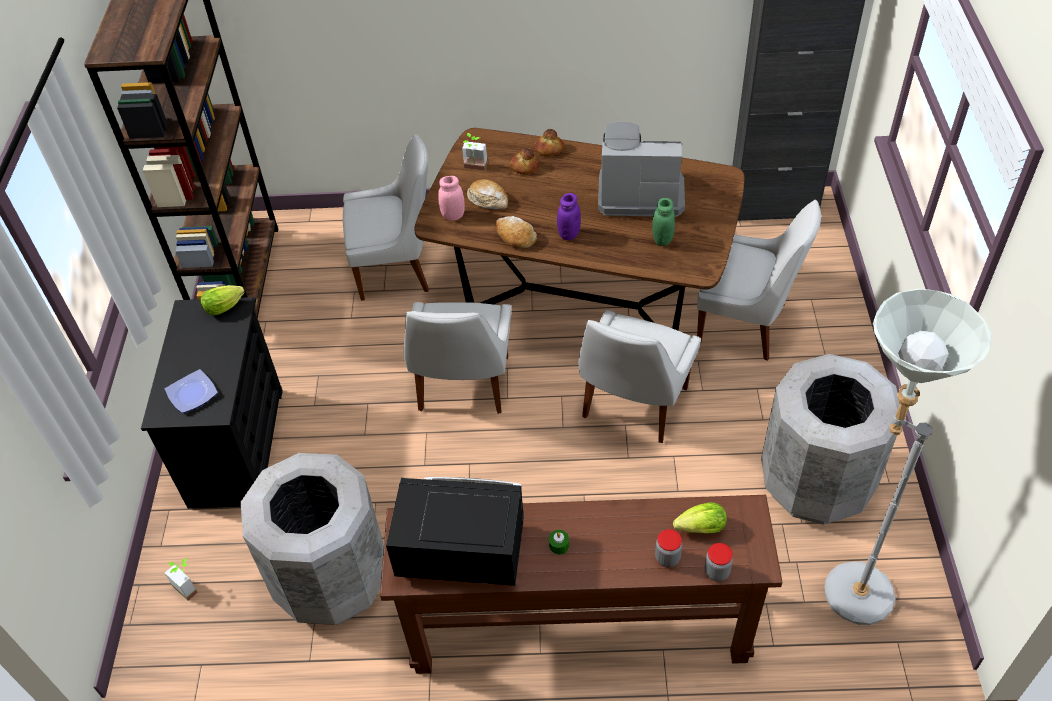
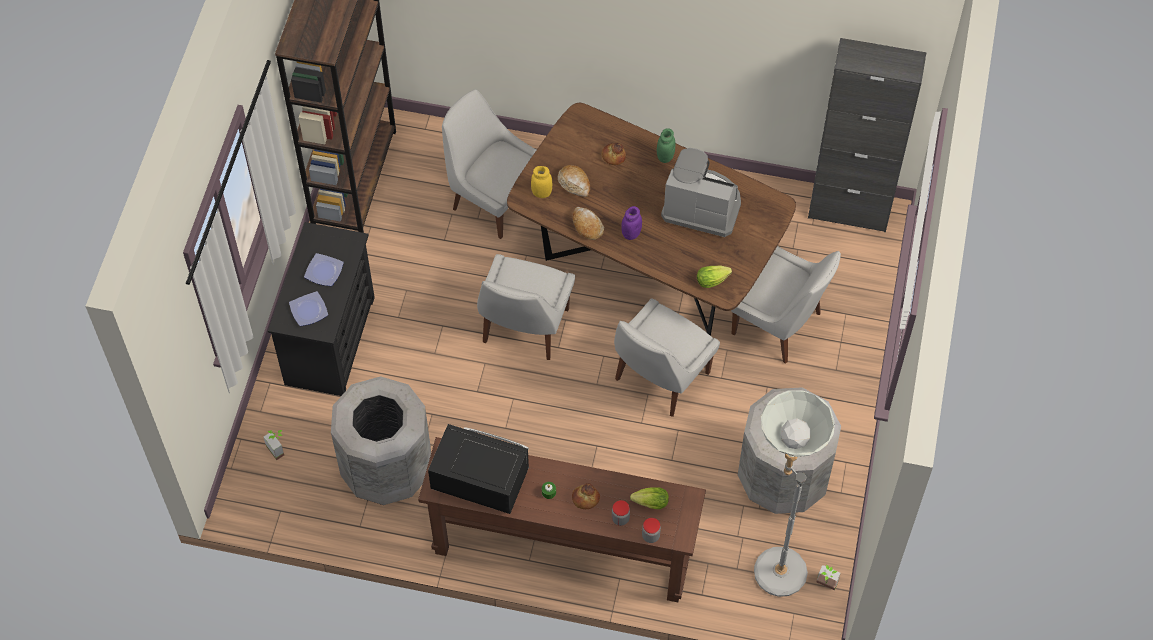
camera: 10 degrees right, 10 degrees up
(207, 346) = (325, 271): none -> plate
(226, 306) = (344, 237): lettuce -> lettuce (714, 280)
(397, 269) = (493, 199): white chair -> white chair turned 150 degrees counterclockwise
(453, 215) = (541, 193): pink jar -> yellow jar
(474, 168) = (571, 148): potted plant -> potted plant (825, 585)
(549, 149) = (639, 142): bread -> bread (585, 499)
(662, 239) = (705, 256): green jar -> green jar (665, 157)

